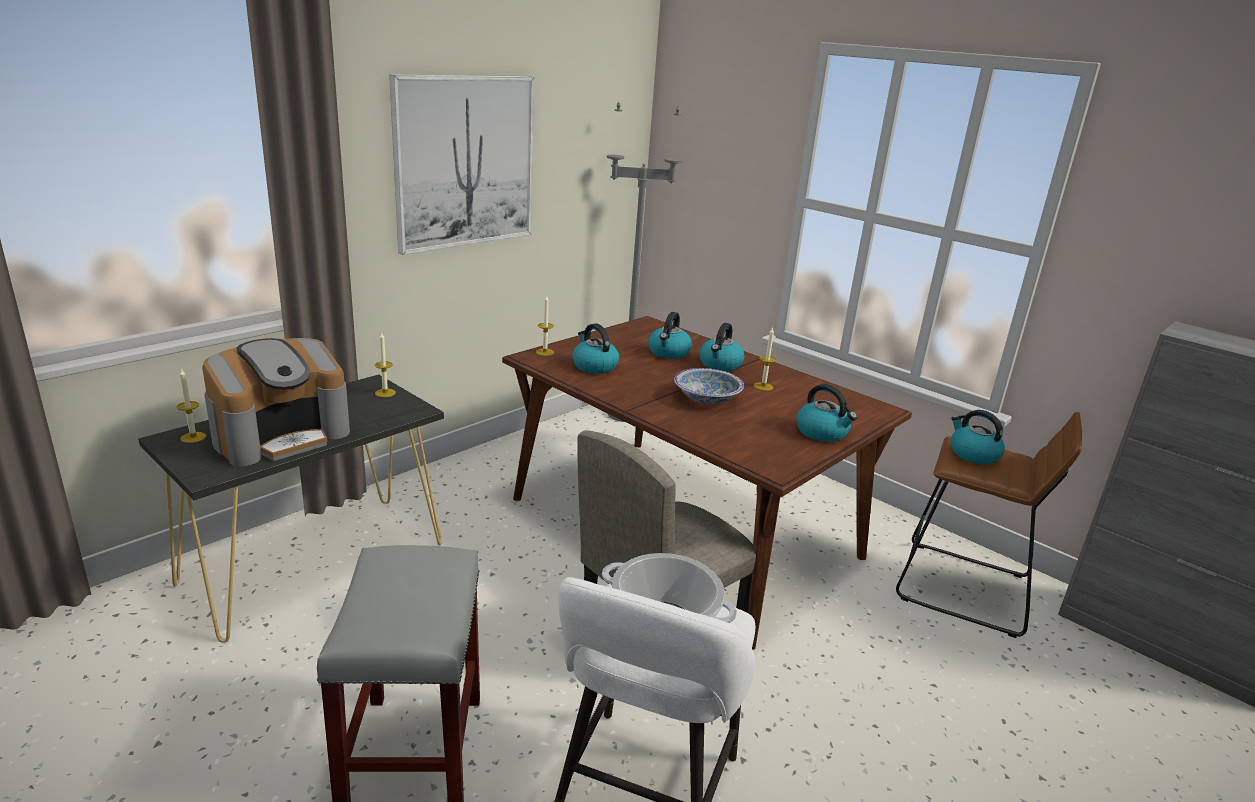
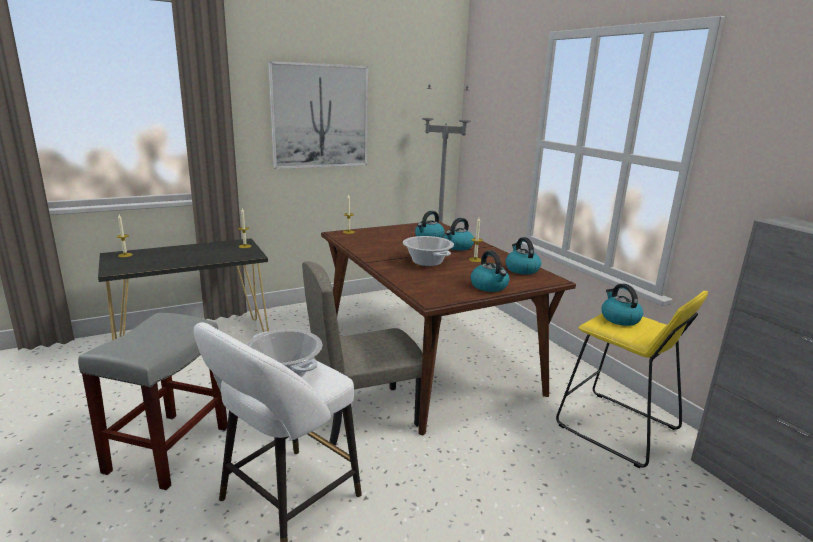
camera: 20 degrees right, 5 degrees down
(281, 435) = (169, 259): coffee machine -> none
(594, 366) = (371, 240): kettle -> kettle (521, 269)
(707, 398) = (427, 262): bowl -> cooking pot
(963, 588) = (616, 428): brown stool -> yellow stool

